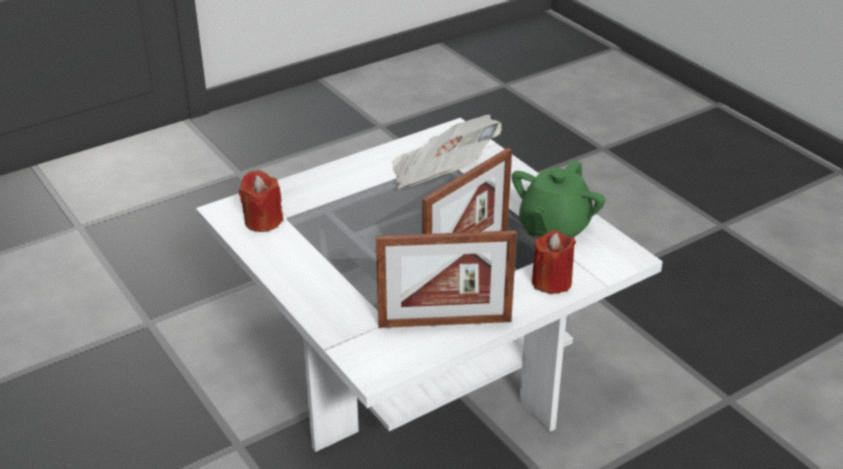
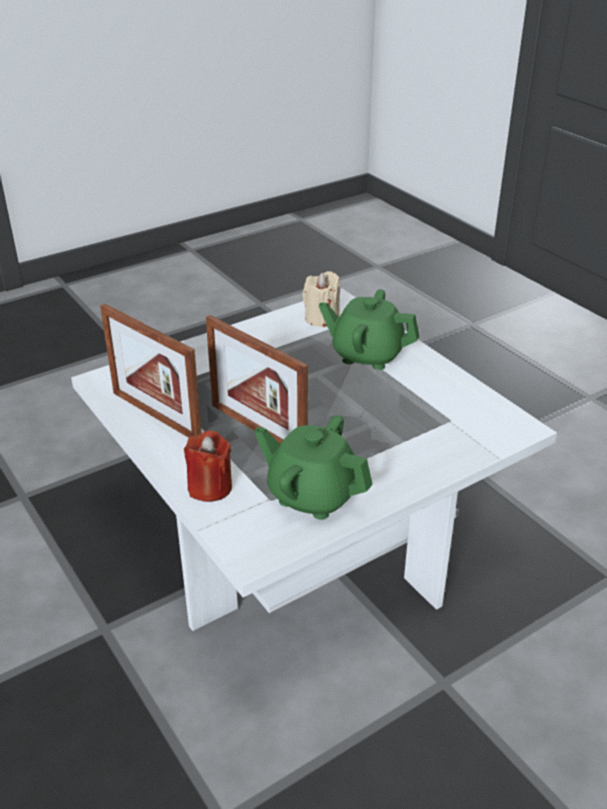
camera: 90 degrees right, 0 degrees up
(263, 221) = (321, 318): red candle -> beige candle
(339, 196) = (367, 355): none -> green teapot
(442, 176) = (414, 416): newspaper -> none
(444, 323) = (156, 416): picture frame -> picture frame turned 45 degrees counterclockwise

